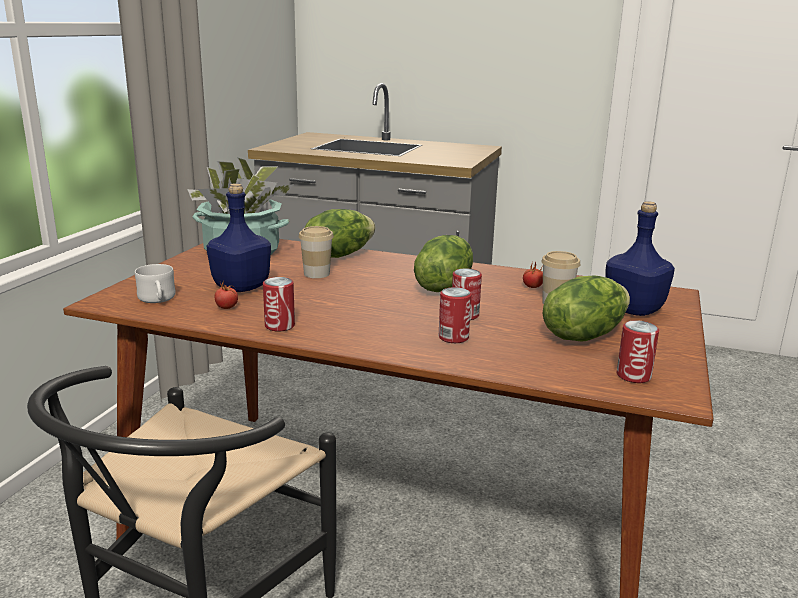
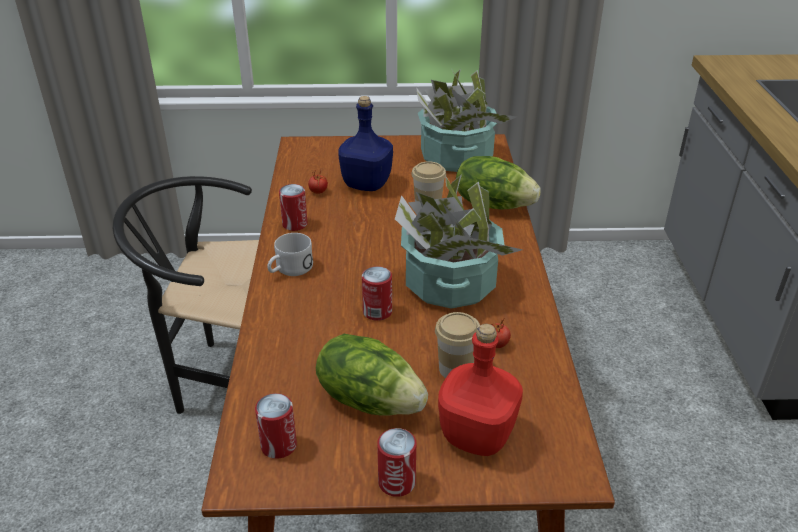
camera: 70 degrees right, 15 degrees up
(157, 300) = (316, 161): white mug -> white mug (289, 270)
(443, 286) = (449, 284): lettuce -> potted plant
(453, 337) = (317, 315): can -> can (397, 482)
(635, 310) = (476, 437): blue bottle -> red bottle

